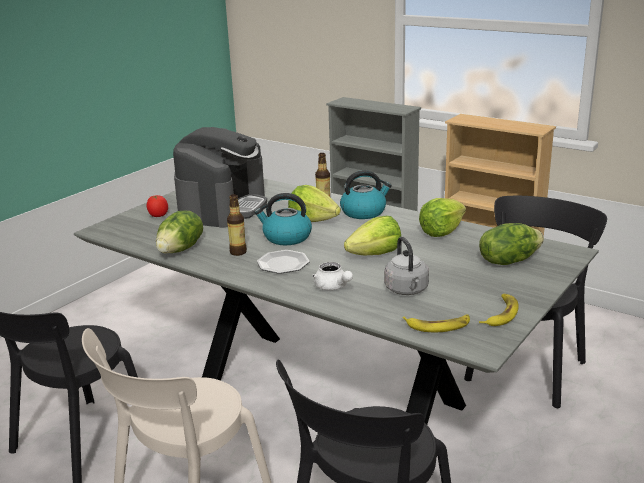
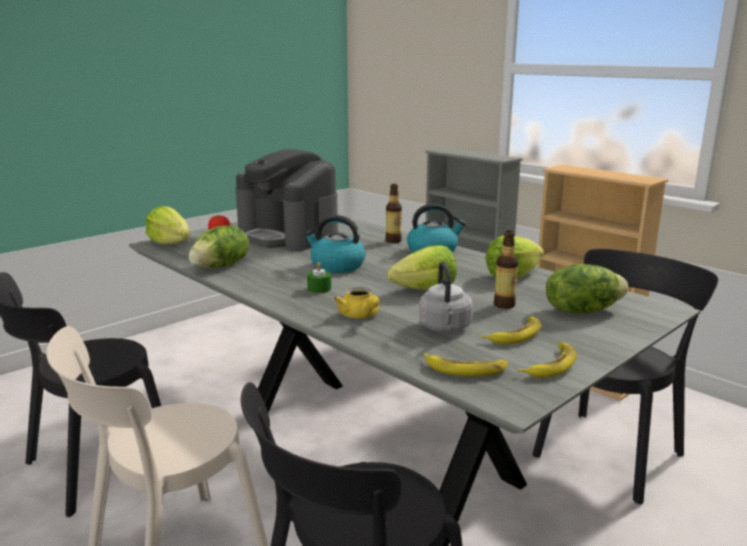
camera: 10 degrees right, 5 degrees down
(223, 207) = (288, 235): coffee machine -> coffee machine turned 105 degrees clockwise
(238, 252) = (278, 274): bottle -> bottle (504, 305)
(283, 264) = (319, 289): plate -> green candle
(313, 220) = (374, 253): lettuce -> lettuce (170, 243)
(333, 287) = (360, 316): white teapot -> yellow teapot
(465, 290) = (515, 335): none -> banana

